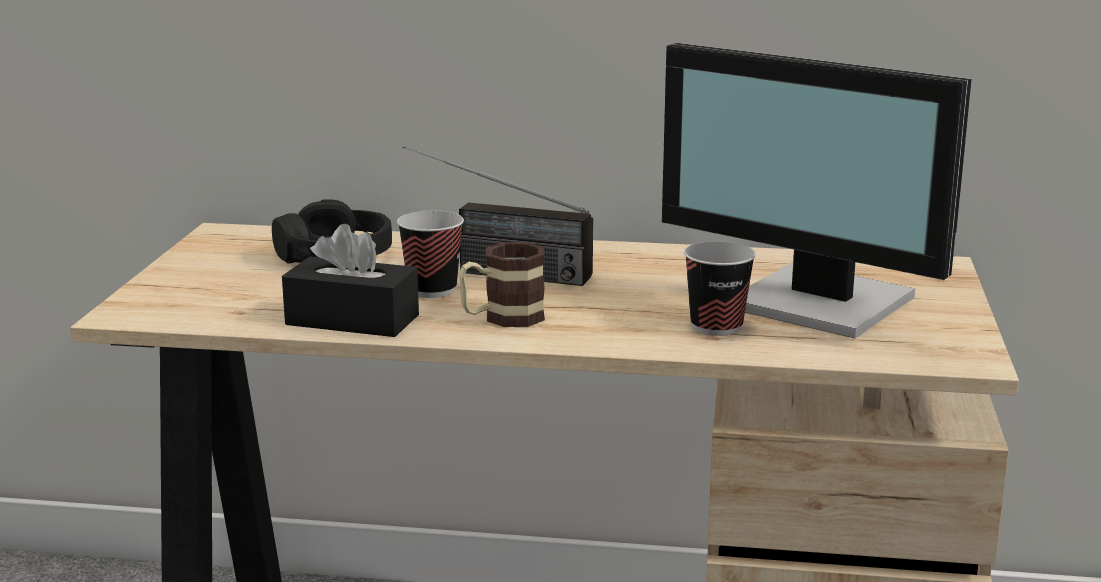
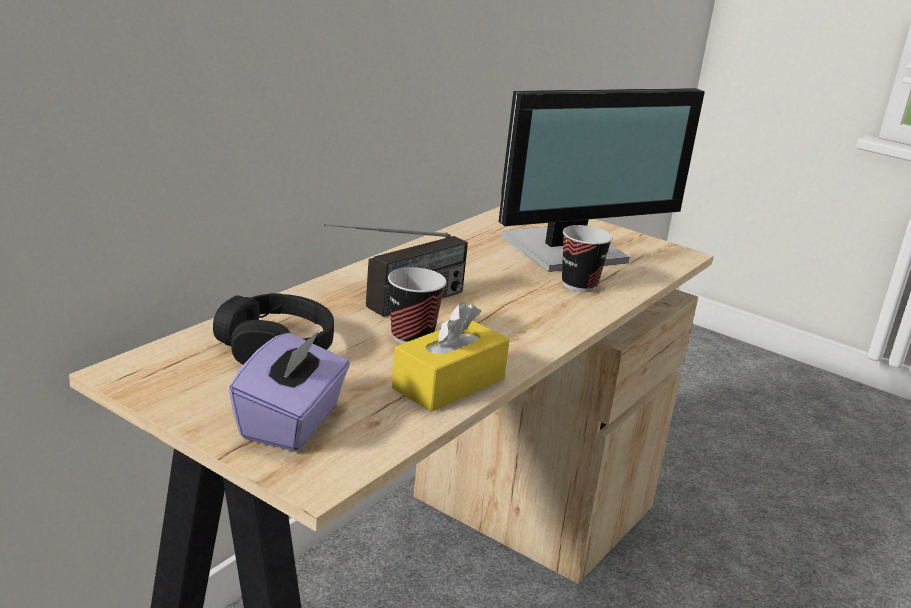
camera: 65 degrees left, 5 degrees up
(205, 289) = (291, 422): none -> purple tissue box
(352, 320) = (448, 383): black tissue box -> yellow tissue box
(502, 318) = (501, 334): mug -> none

